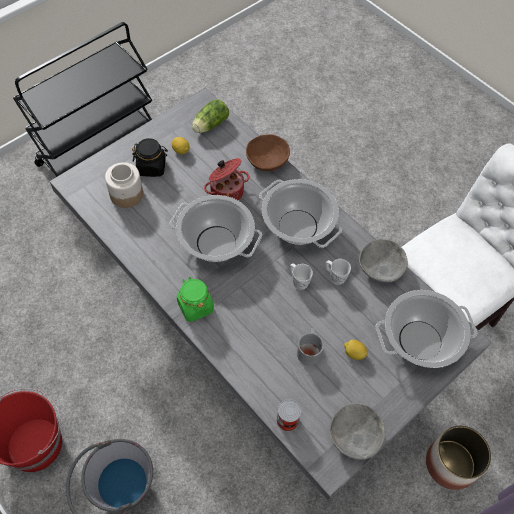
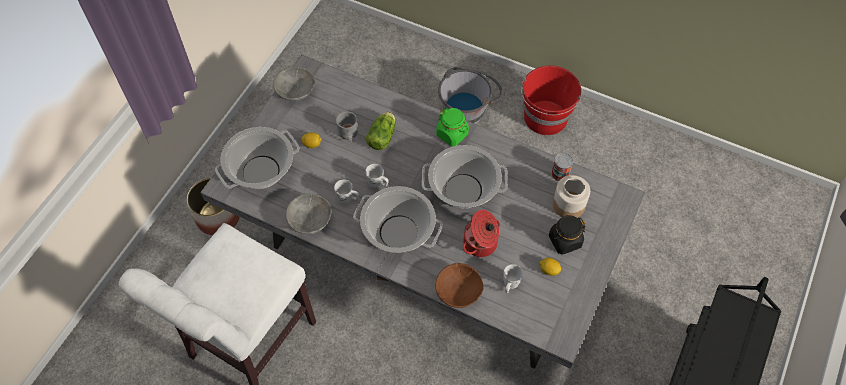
camera: 160 degrees right, 0 degrees up
(209, 125) = (539, 312): lettuce -> lettuce (383, 136)
(221, 151) = (510, 285): none -> white mug
(287, 420) = (347, 85): can -> can (560, 174)

